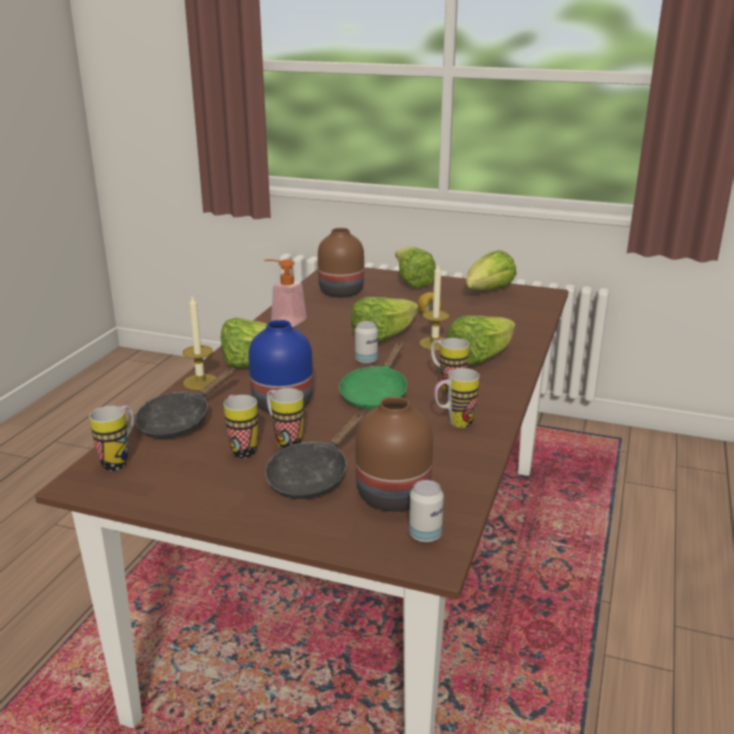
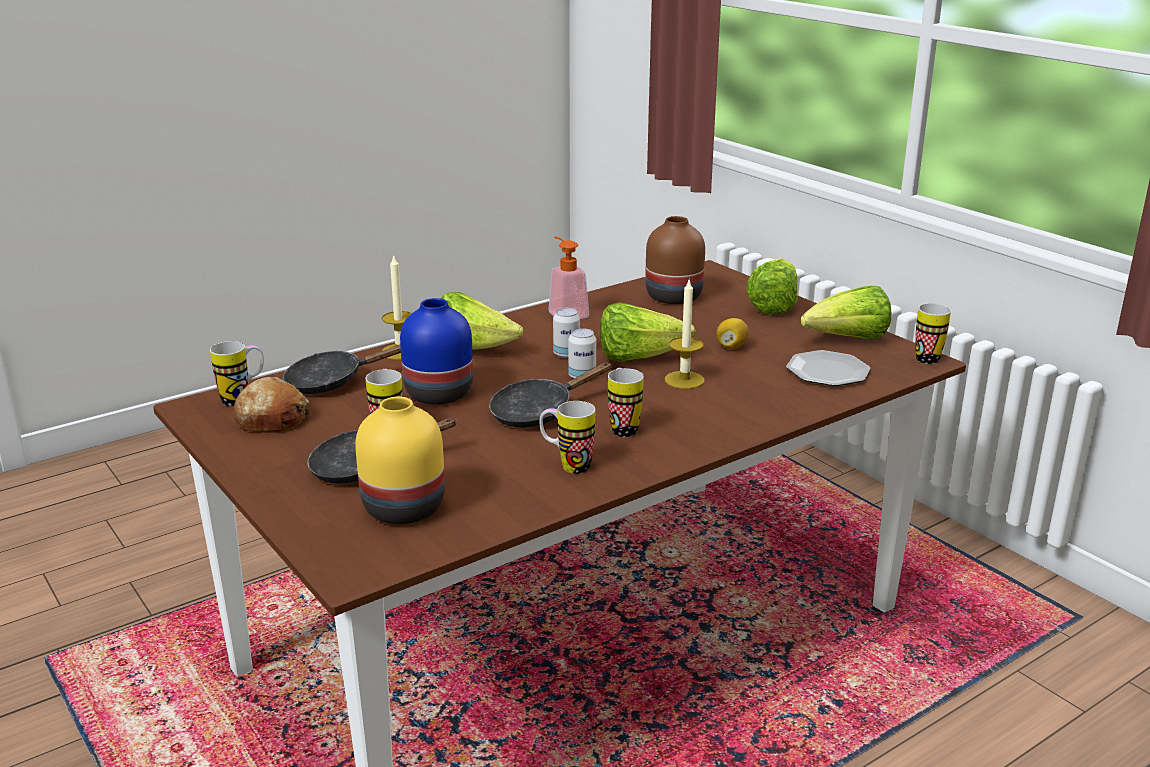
camera: 35 degrees right, 0 degrees up
(174, 467) = (272, 419): none -> bread
(241, 448) = (344, 421): mug -> mug (926, 356)
(376, 394) = (538, 412): green frying pan -> black frying pan
(394, 494) = (406, 508): brown vase -> yellow vase
(425, 535) = (376, 551): can -> can (566, 354)
(479, 358) = (708, 410): lettuce -> none
(507, 314) = (827, 371): none -> plate

